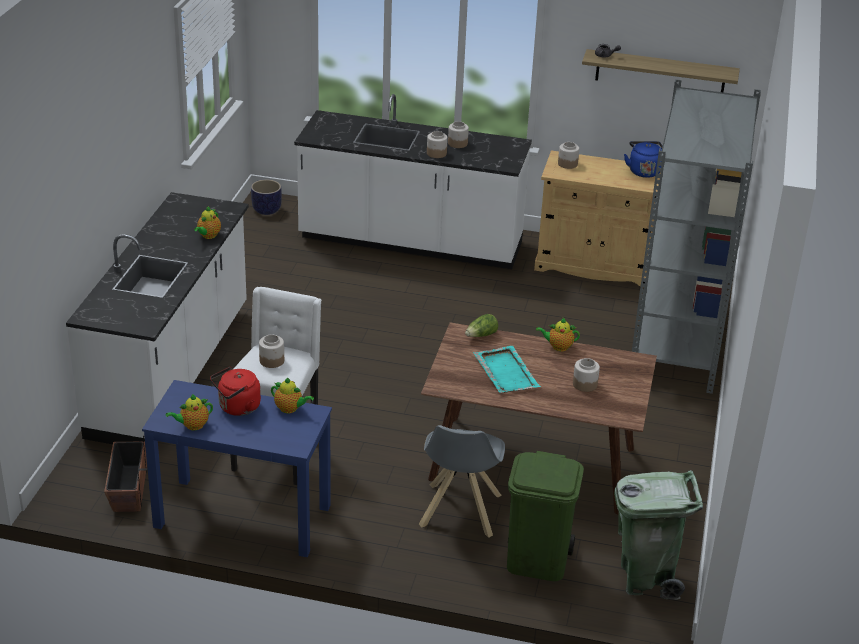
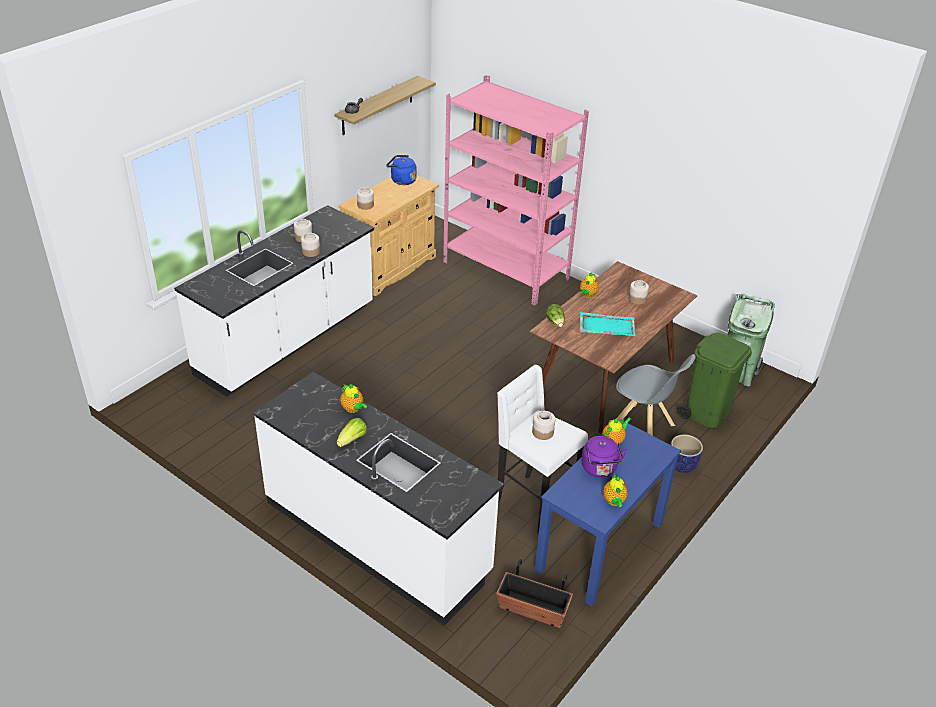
camera: 65 degrees left, 5 degrees up
(165, 246) = (352, 440): none -> lettuce
(237, 408) = (600, 469): red kettle -> purple kettle
(267, 210) = (161, 404): planter -> planter (682, 465)
(677, 342) = (506, 270): grey bookcase -> pink bookcase

